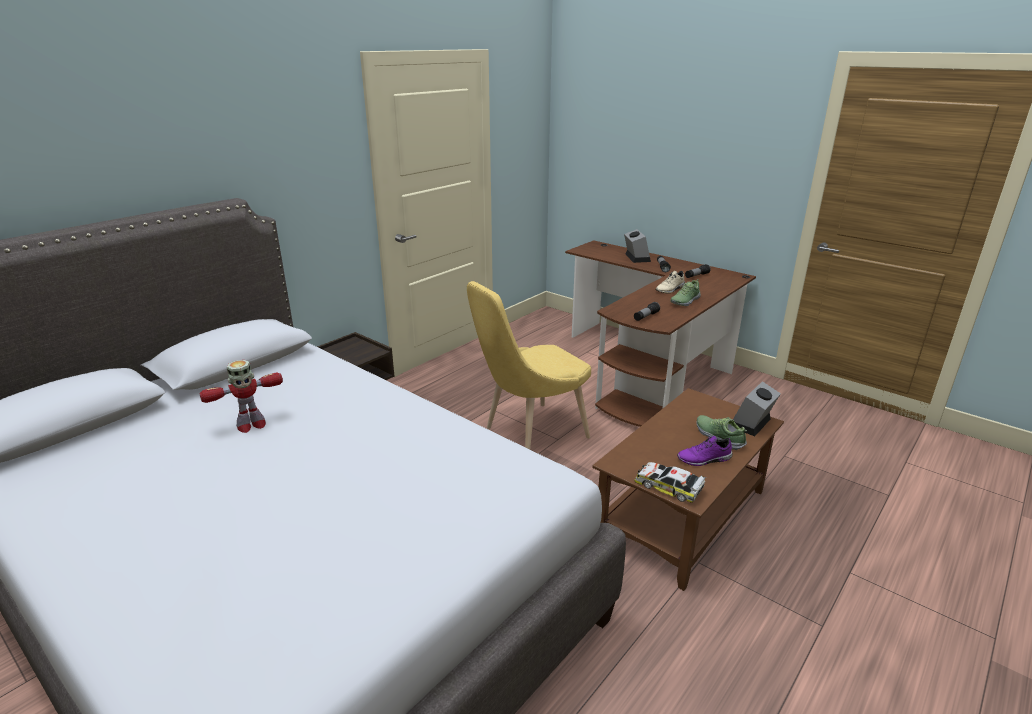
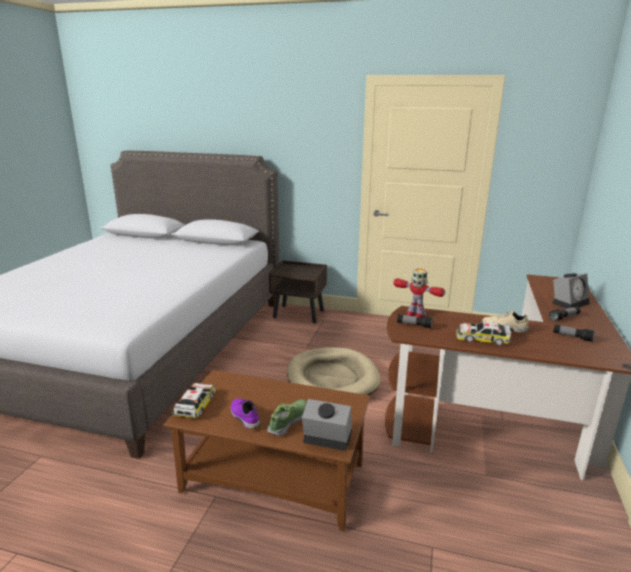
camera: 65 degrees right, 5 degrees down
(250, 425) = (157, 257): toy robot -> toy robot (415, 315)
(530, 434) = (332, 378): yellow chair -> beige dog bed
(684, 301) = (482, 338): shoe -> toy car

